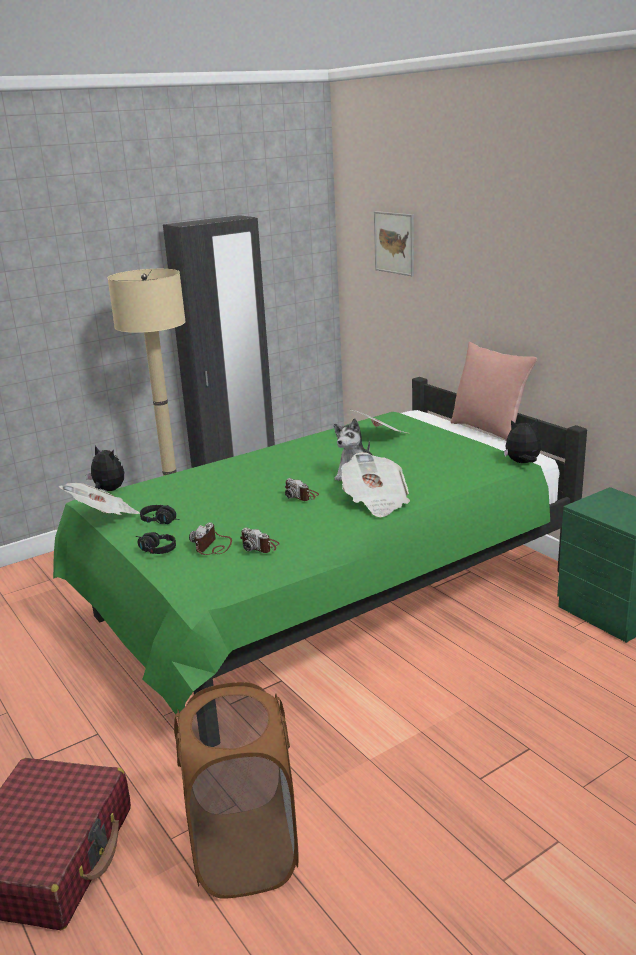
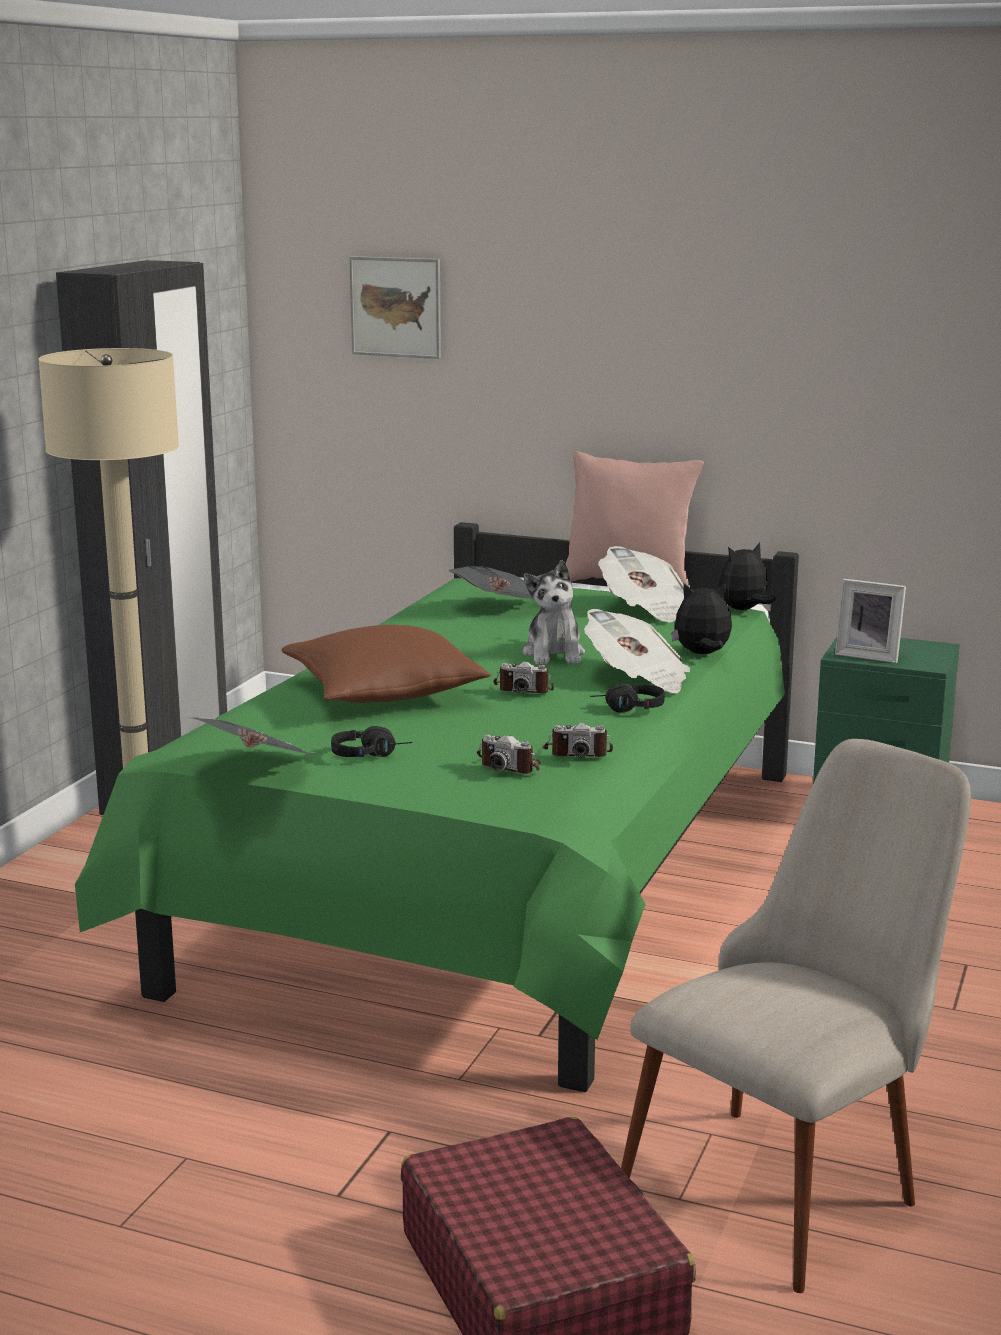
camera: 35 degrees left, 5 degrees down
(108, 490) = (184, 739): plush toy -> plush toy (702, 654)
(153, 550) = (427, 788): black headphones -> black headphones (627, 709)
(213, 546) = (511, 766): camera -> camera turned 45 degrees counterclockwise
(232, 482) = (384, 693): none -> brown pillow
(245, 852) = (794, 1174): brown laundry basket -> beige chair
(459, 452) = (646, 610): none -> newspaper
(600, 510) = (869, 655): none -> picture frame

